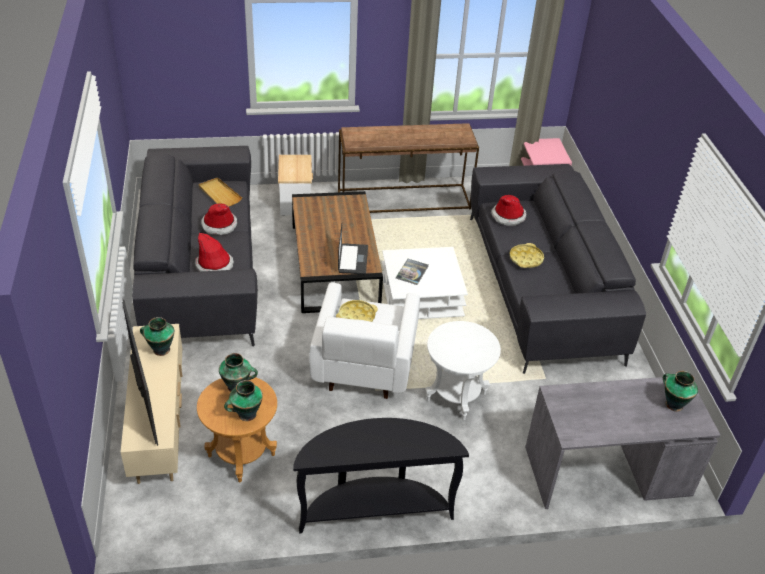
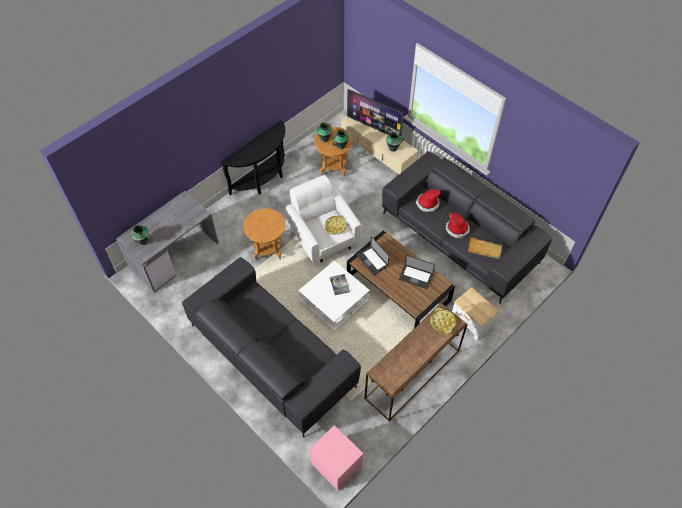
camera: 145 degrees right, 15 degrees up
(322, 221) = (415, 277): none -> laptop
(456, 396) = (268, 249): white side table -> brown side table
(508, 216) = (312, 351): hat -> none
(526, 259) = (277, 320): yellow tray -> yellow tray (442, 322)

